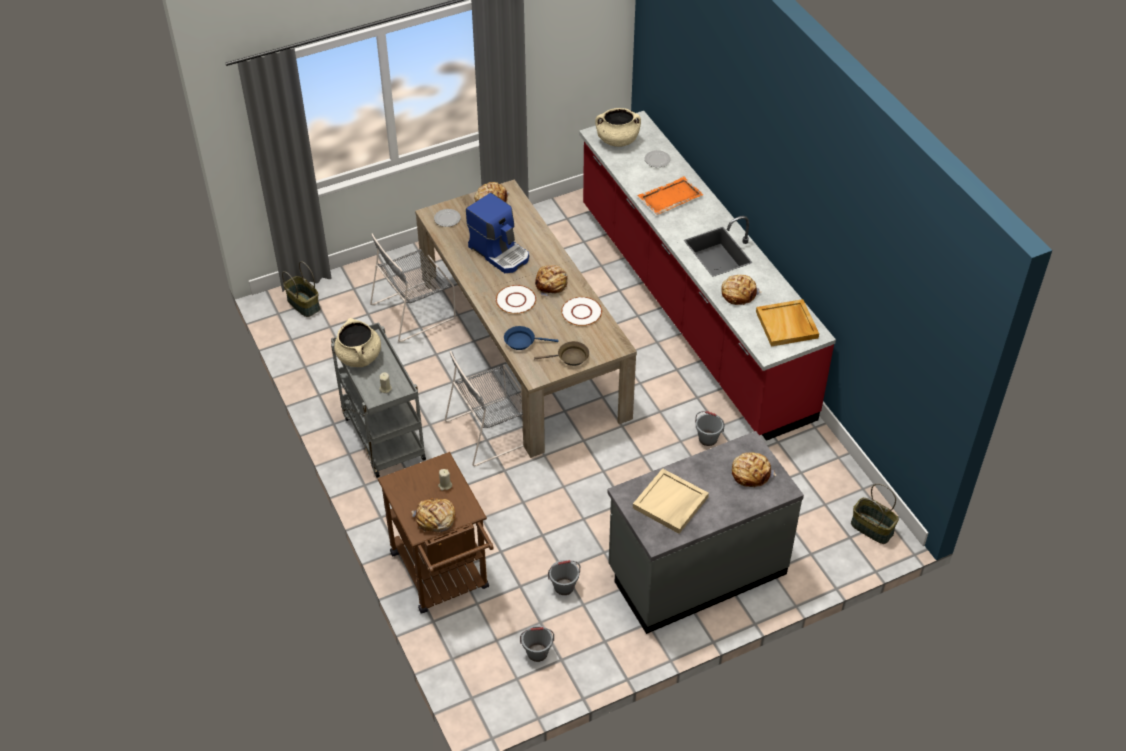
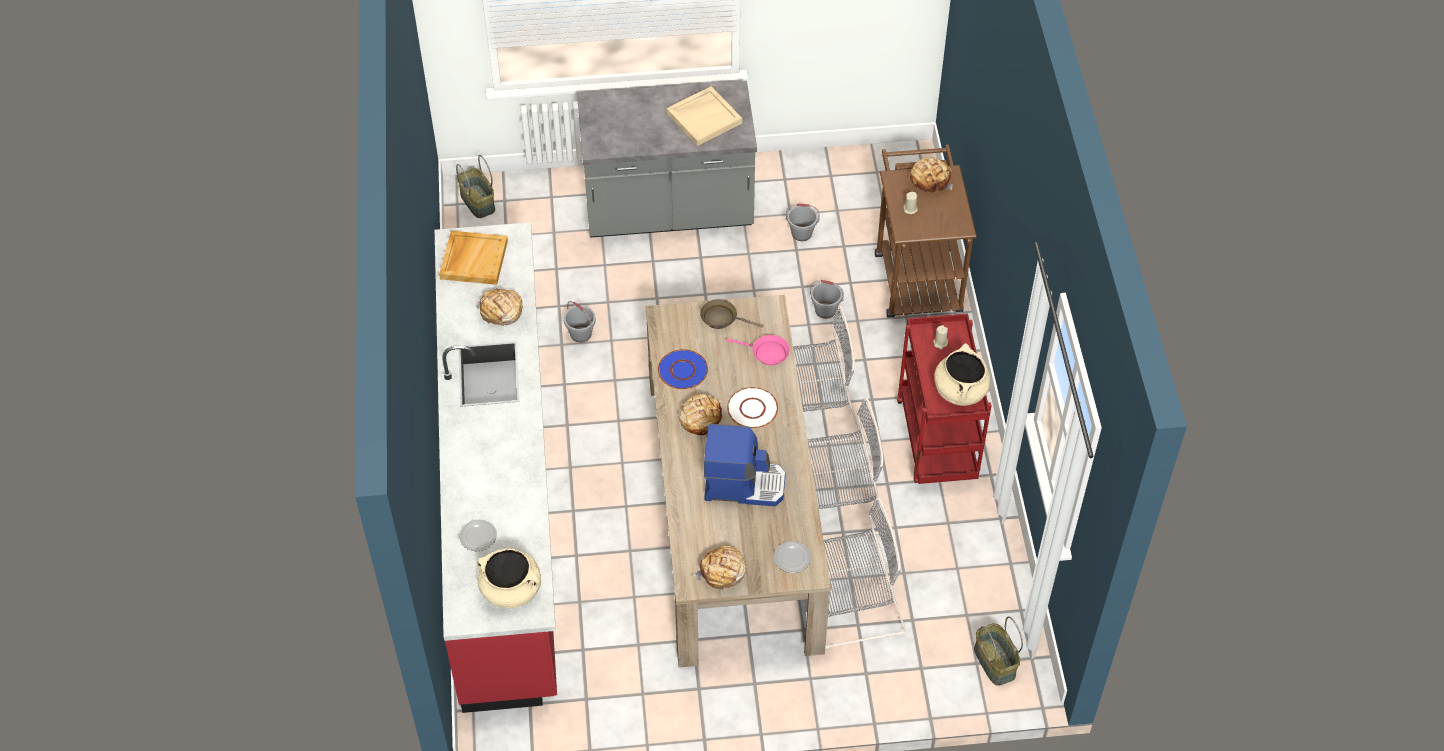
camera: 160 degrees left, 5 degrees up
(382, 436) = (938, 442): grey cart -> red cart
(448, 370) = (835, 504): none -> grey chair
(500, 252) = (744, 484): coffee machine -> coffee machine turned 120 degrees clockwise
(522, 341) = (767, 353): blue frying pan -> pink frying pan
(537, 653) = (850, 186): grey bucket -> grey bucket (825, 310)
(581, 312) = (683, 370): white plate -> blue plate
(669, 197) = (498, 469): orange tray -> none
(750, 473) = (613, 123): bread -> none

